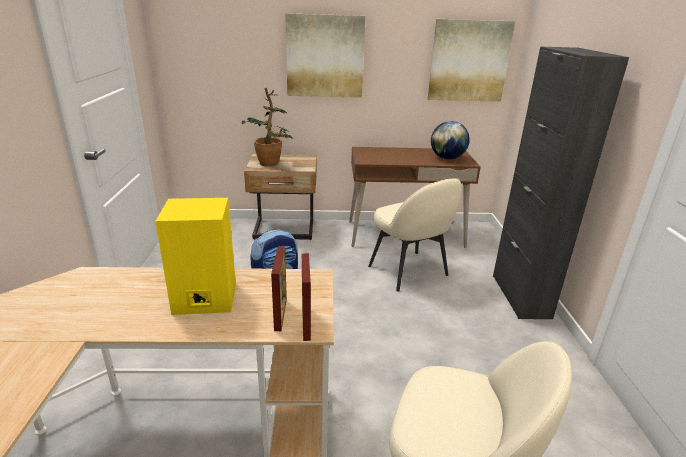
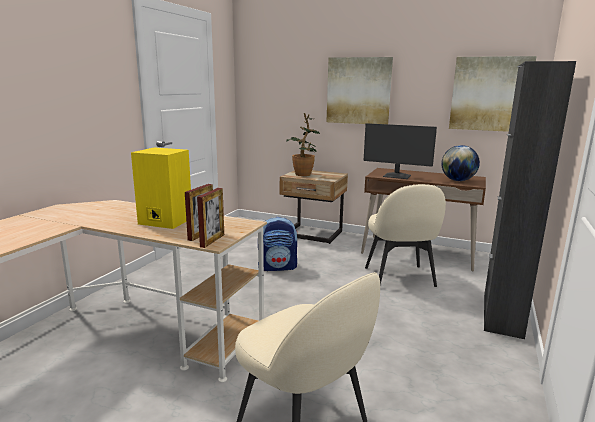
camera: 25 degrees right, 10 degrees down
(385, 159) = (397, 176): none -> monitor

